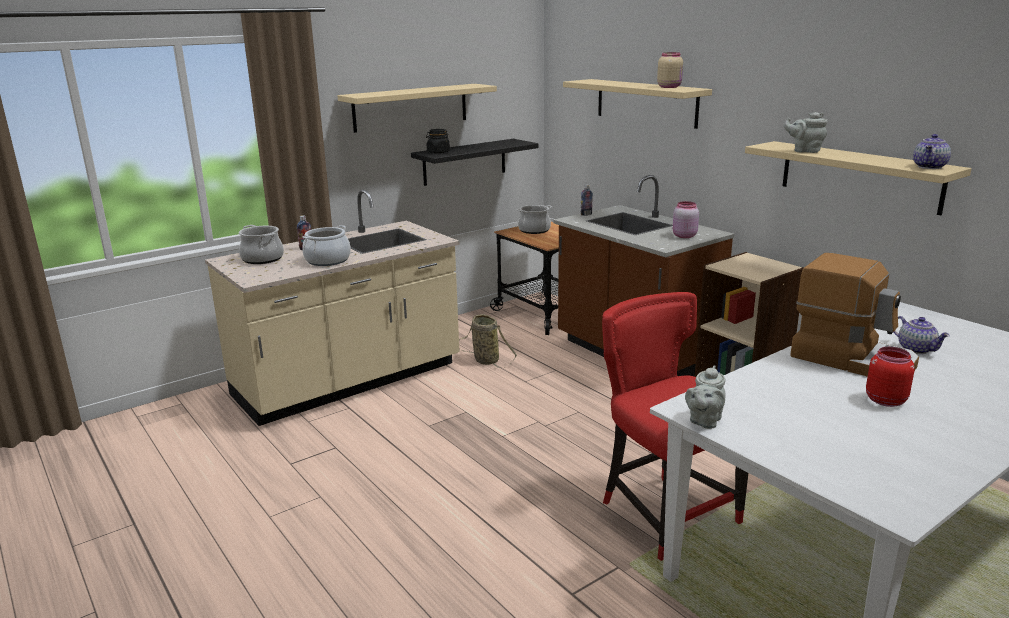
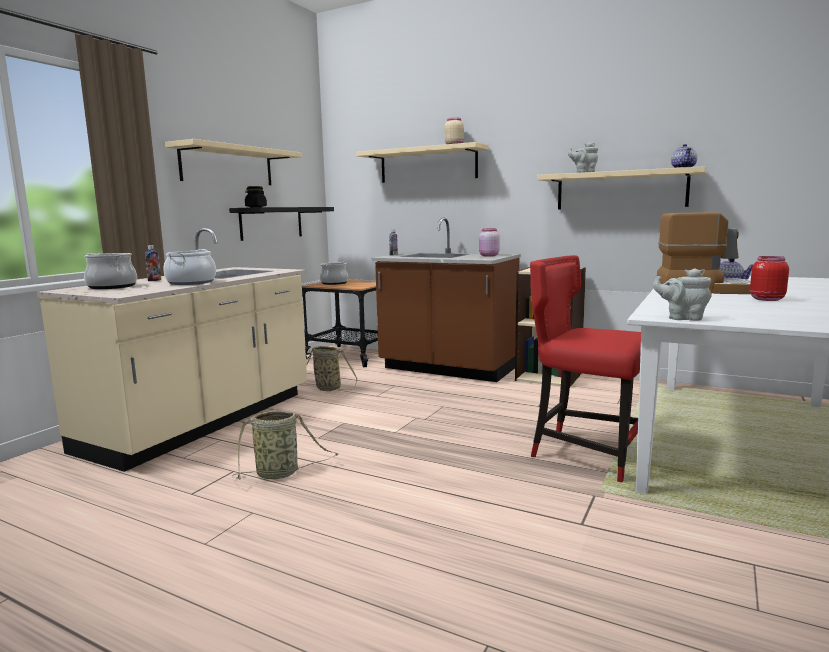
camera: 25 degrees left, 10 degrees down
(368, 460) = (280, 473): none -> basket
(704, 421) = (682, 318): grey teapot -> grey teapot turned 105 degrees clockwise

